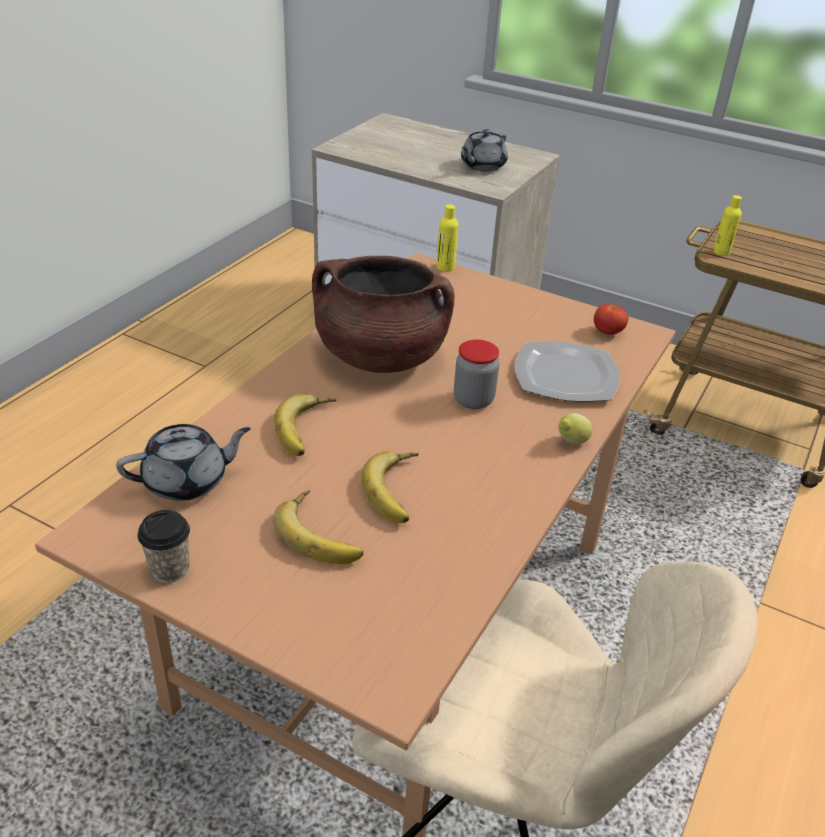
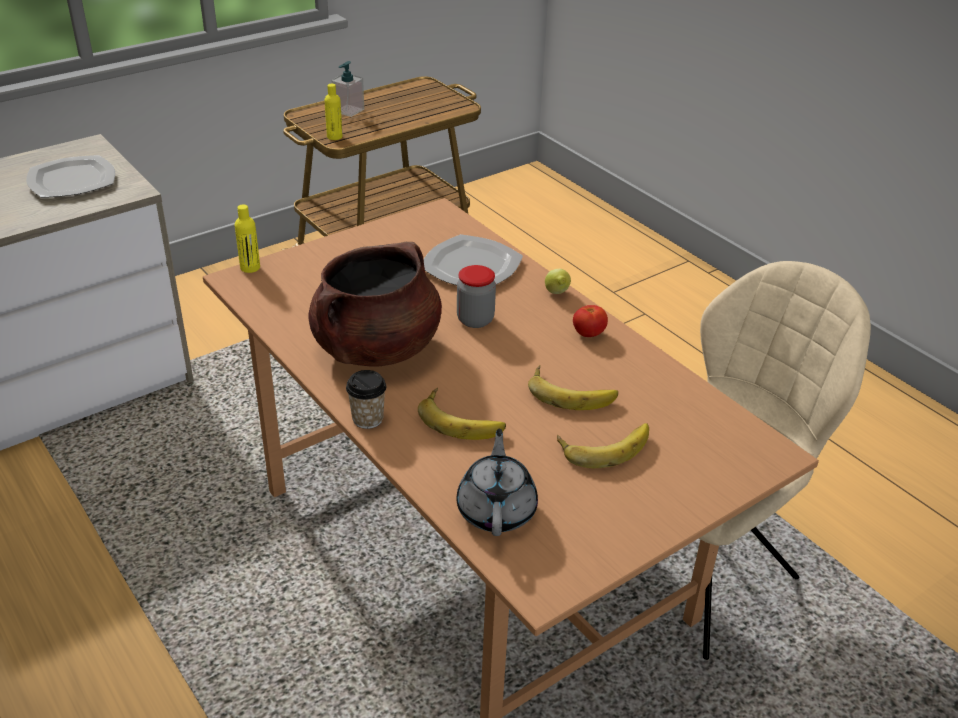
camera: 65 degrees left, 0 degrees up
(170, 569) = (610, 541): cup -> cup (367, 419)
(482, 166) = (73, 180): grey teapot -> plate
(608, 332) = (426, 226): tomato -> tomato (588, 334)
(780, 246) = (348, 110): none -> soap dispenser

